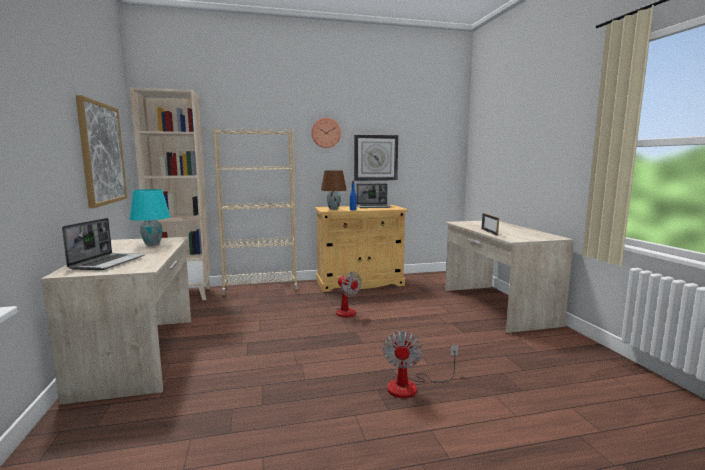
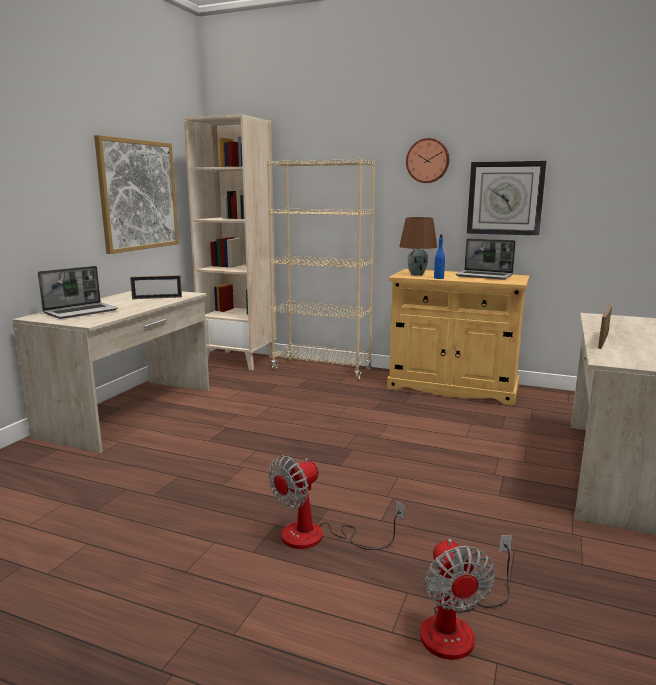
camera: 35 degrees right, 5 degrees up
(153, 244) = (157, 298): turquoise table lamp -> picture frame
(347, 310) = (382, 420): fan -> fan (458, 626)

